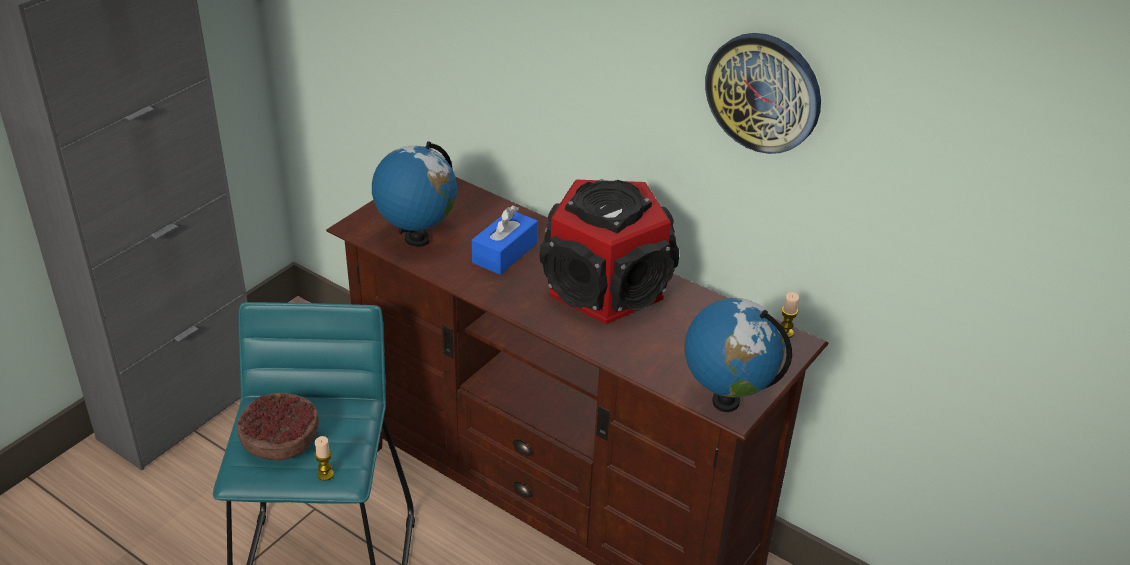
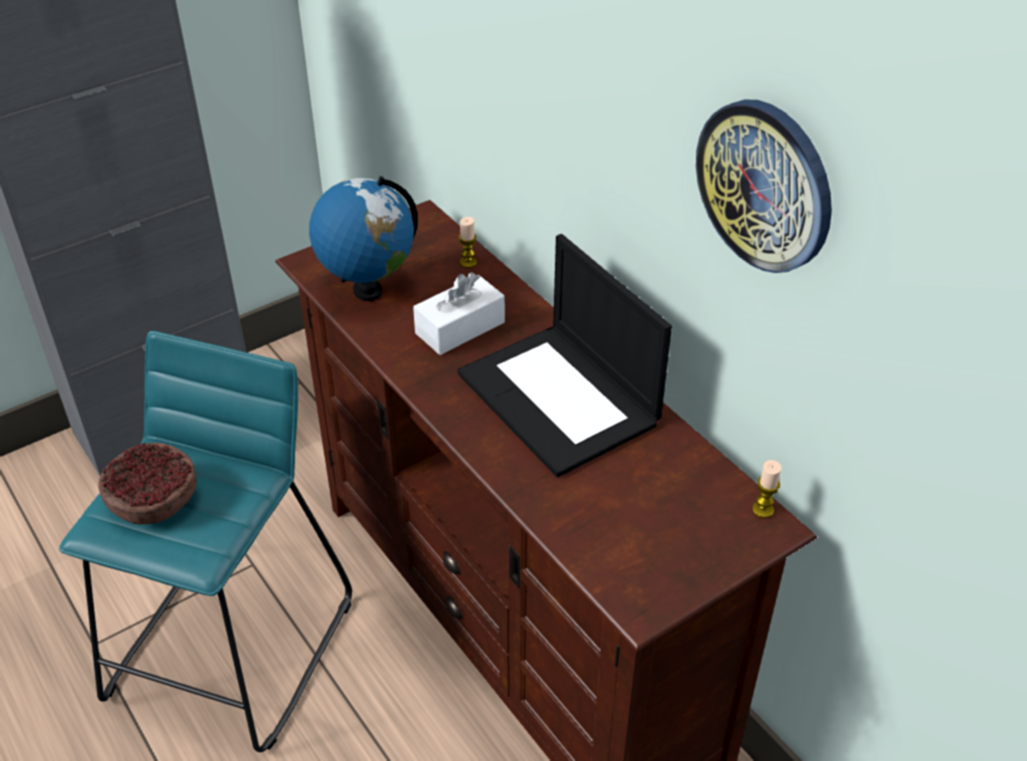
camera: 20 degrees right, 5 degrees up
(325, 474) = (181, 552): candle -> candle (468, 262)
(505, 253) = (460, 328): blue tissue box -> white tissue box
(607, 288) = (560, 399): speaker -> laptop
(726, 401) = (637, 589): globe -> none

